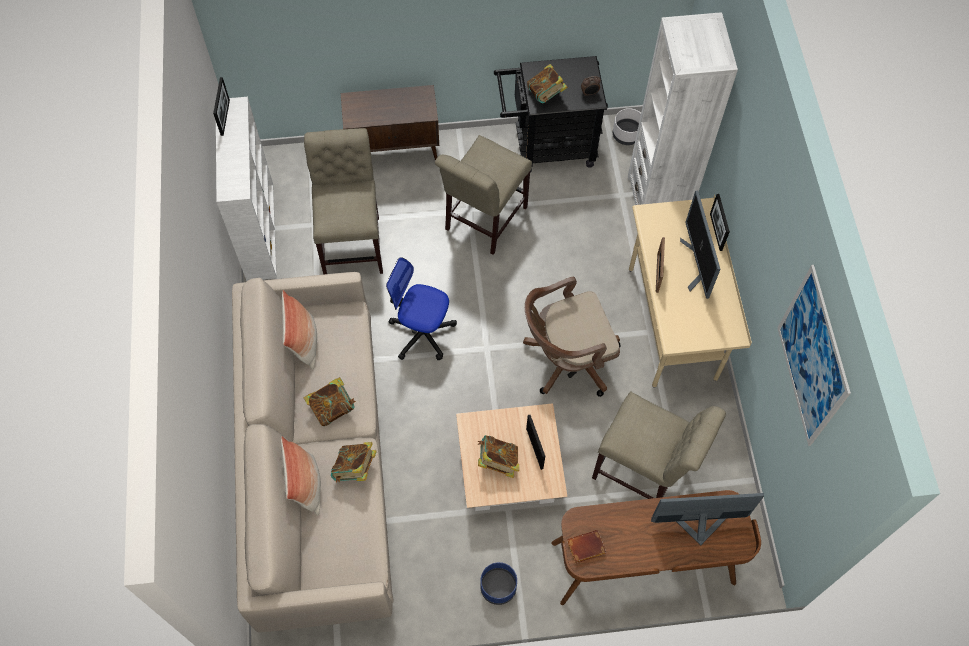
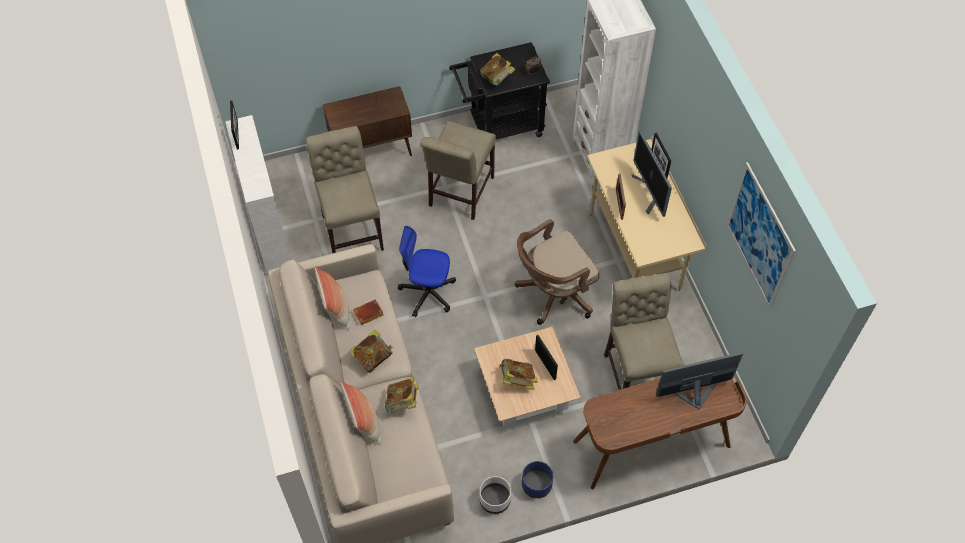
camera: 10 degrees left, 5 degrees down
(585, 548) = (607, 428): brown book -> brown book (368, 314)
(626, 134) = (564, 106): white planter -> white planter (494, 499)
(643, 472) = (636, 372): beige chair -> beige chair turned 120 degrees counterclockwise

